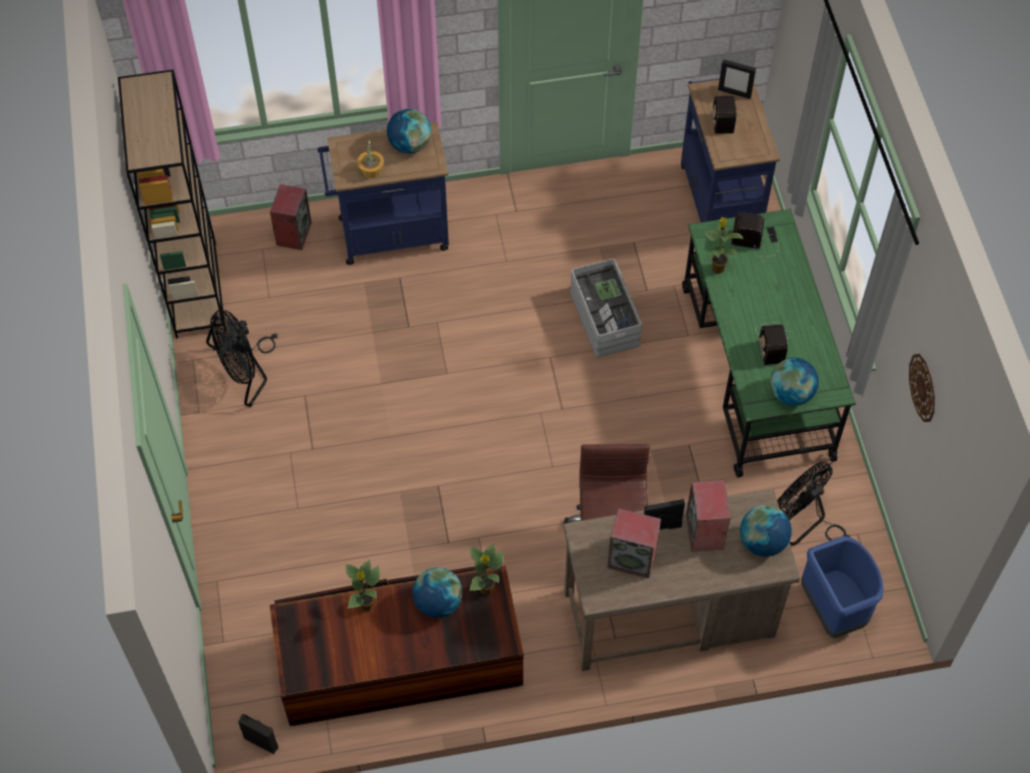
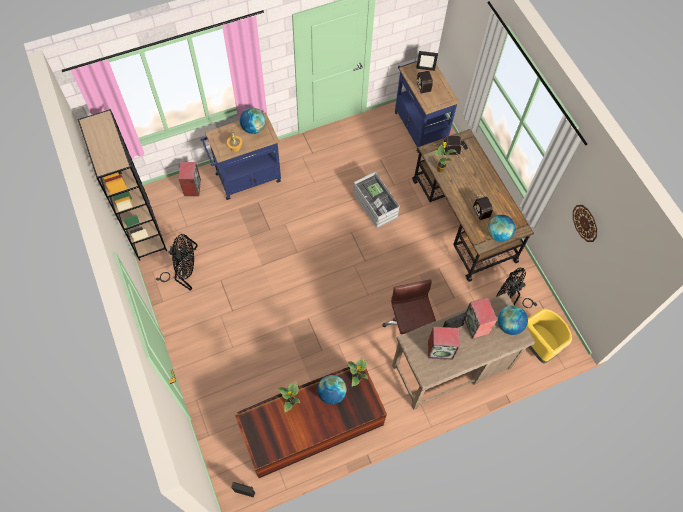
camera: 15 degrees left, 5 degrees up
(245, 367) = (183, 270): black fan -> black fan turned 135 degrees counterclockwise
(756, 371) = (463, 220): green desk -> brown desk
(834, 608) = (537, 345): blue trash can -> yellow trash can

